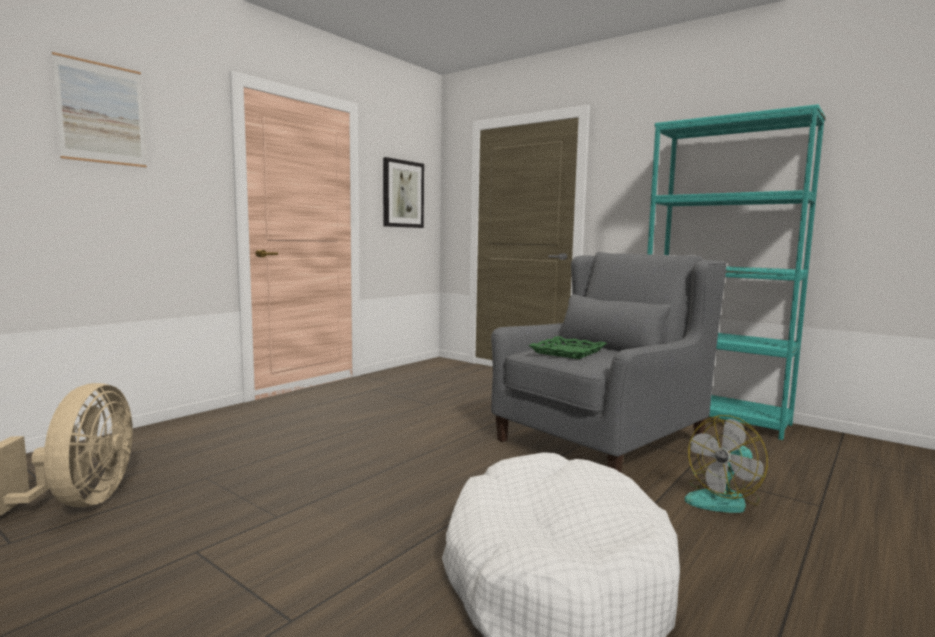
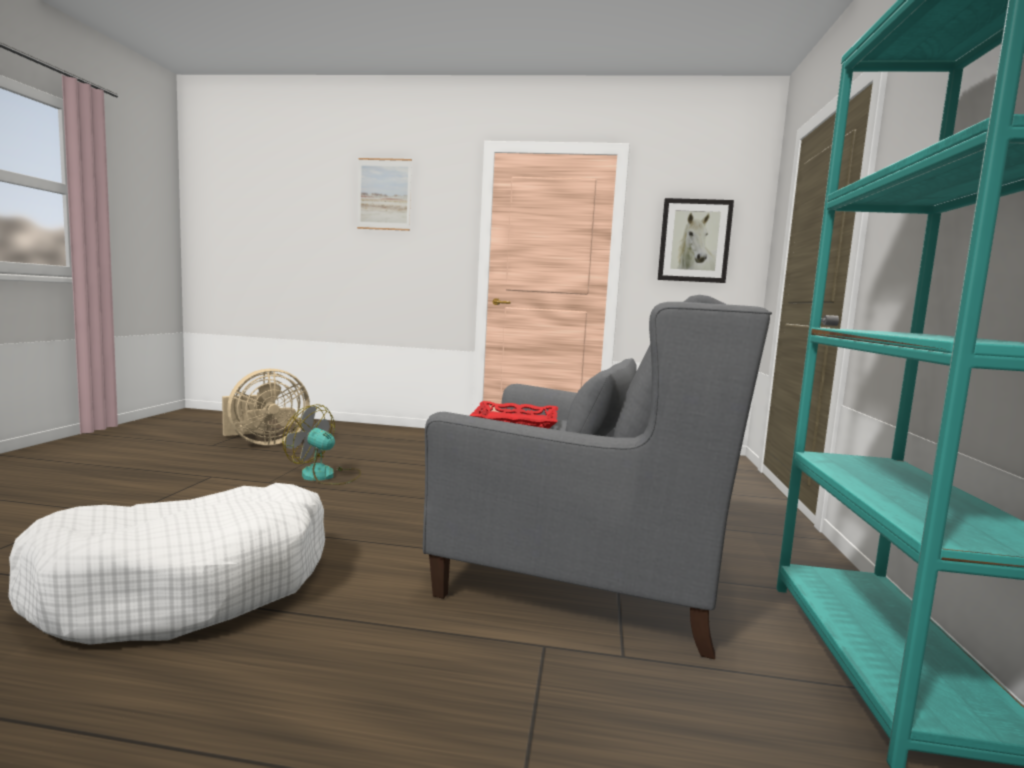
camera: 60 degrees right, 0 degrees up
(568, 352) = (515, 422): green tray -> red tray
(723, 500) = (455, 683): fan -> fan (325, 476)

